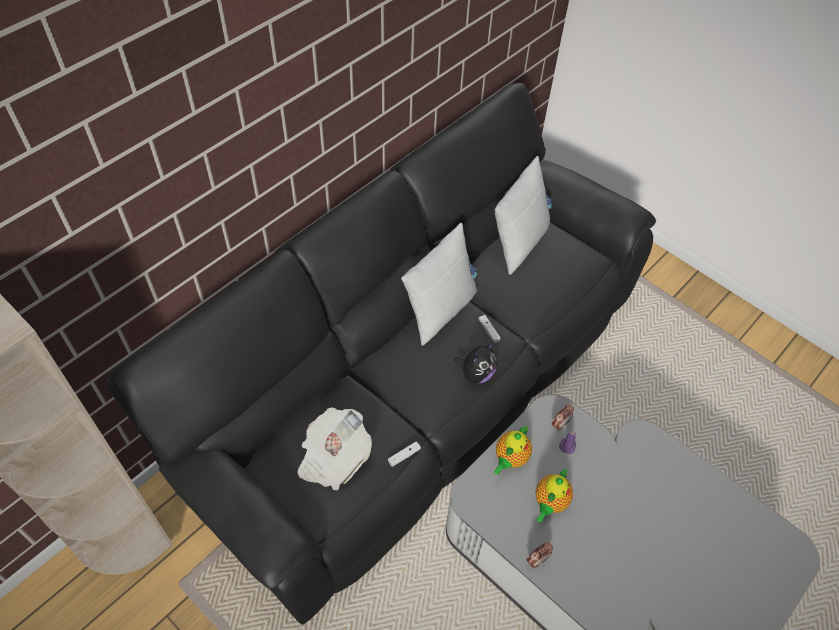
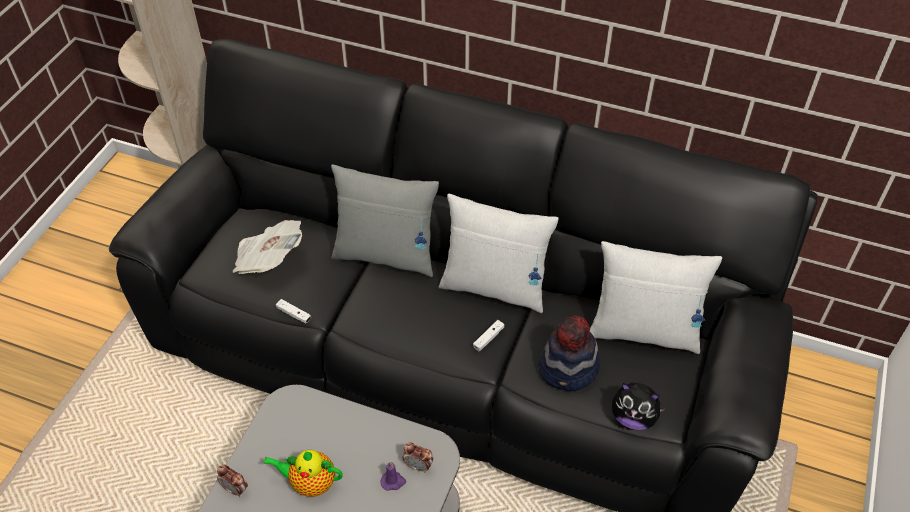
camera: 70 degrees right, 5 degrees down
(370, 370) = (385, 256): none -> grey pillow
(476, 374) = (424, 345): plush toy -> plush toy (633, 418)
(510, 458) = (351, 427): teapot -> none
(535, 294) = (569, 369): none -> hat

